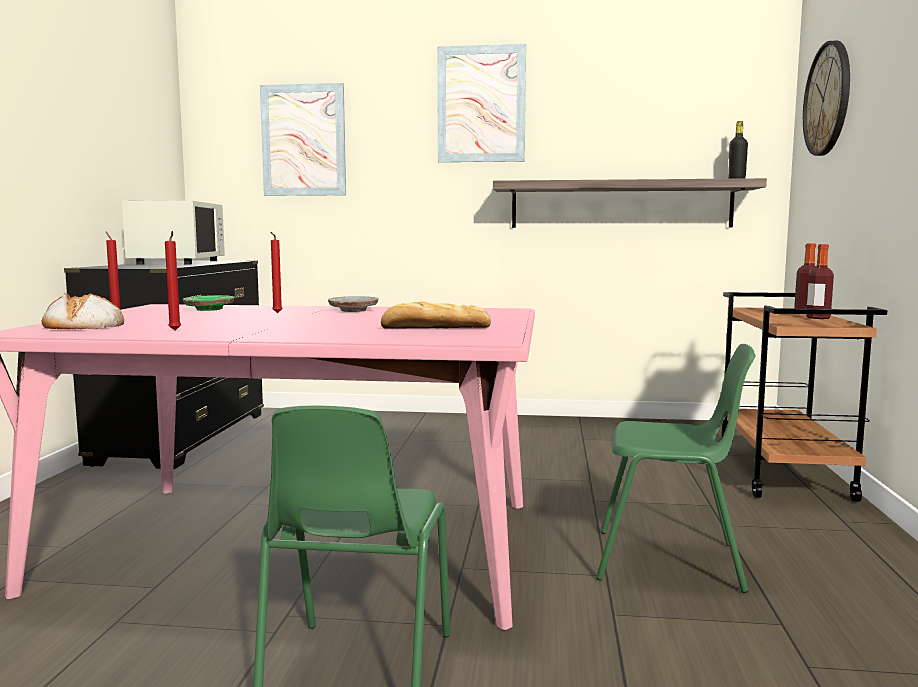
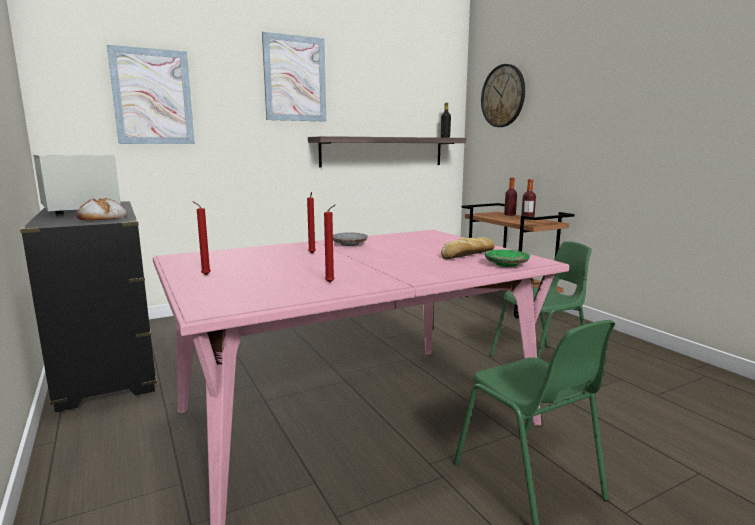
camera: 35 degrees left, 5 degrees up
(83, 326) = (233, 290): bread -> bread (101, 218)
(209, 309) = (243, 256): green plate -> green plate (506, 264)

